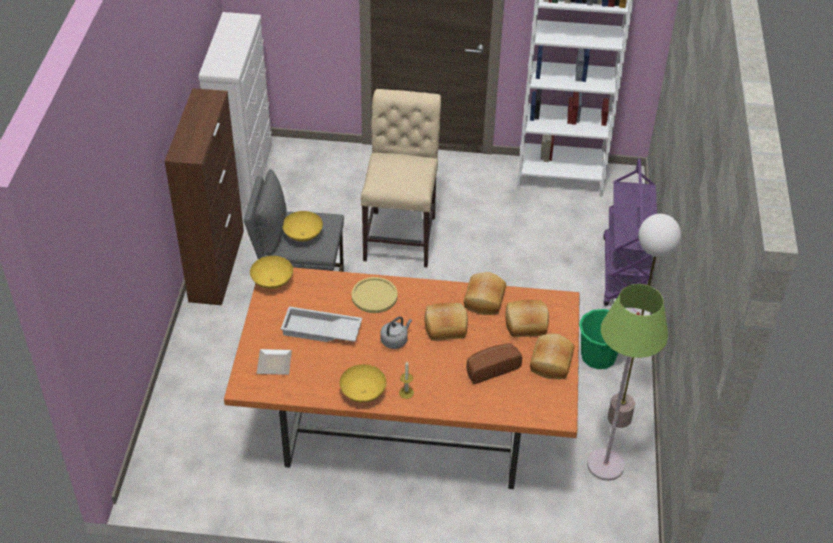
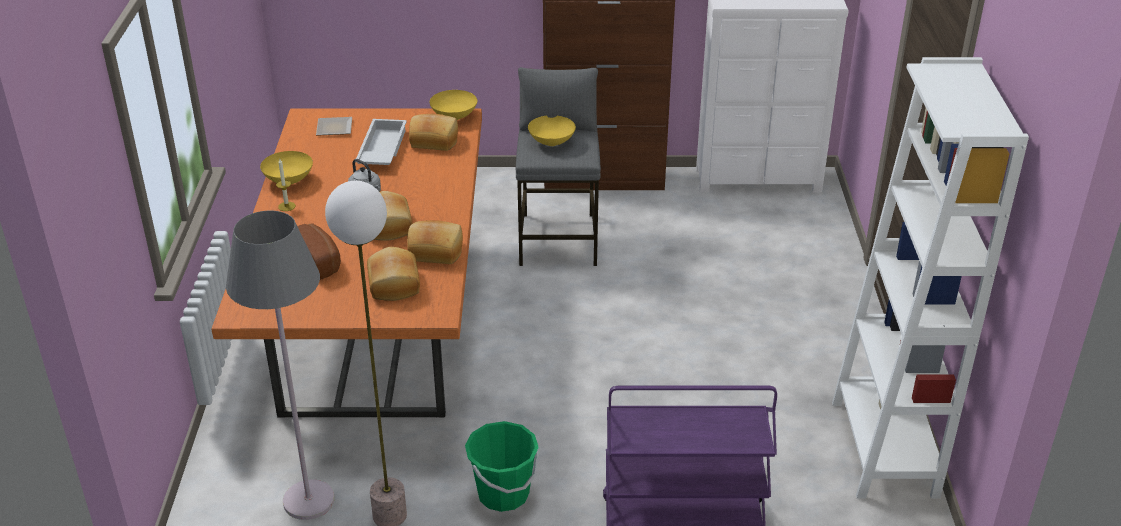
camera: 85 degrees right, 10 degrees down
(374, 296) = (437, 177): yellow plate -> none
(401, 234) = (697, 302): beige chair -> none
(550, 363) = (327, 305): bread -> bread (434, 140)
(605, 465) = (309, 500): green floor lamp -> grey floor lamp

